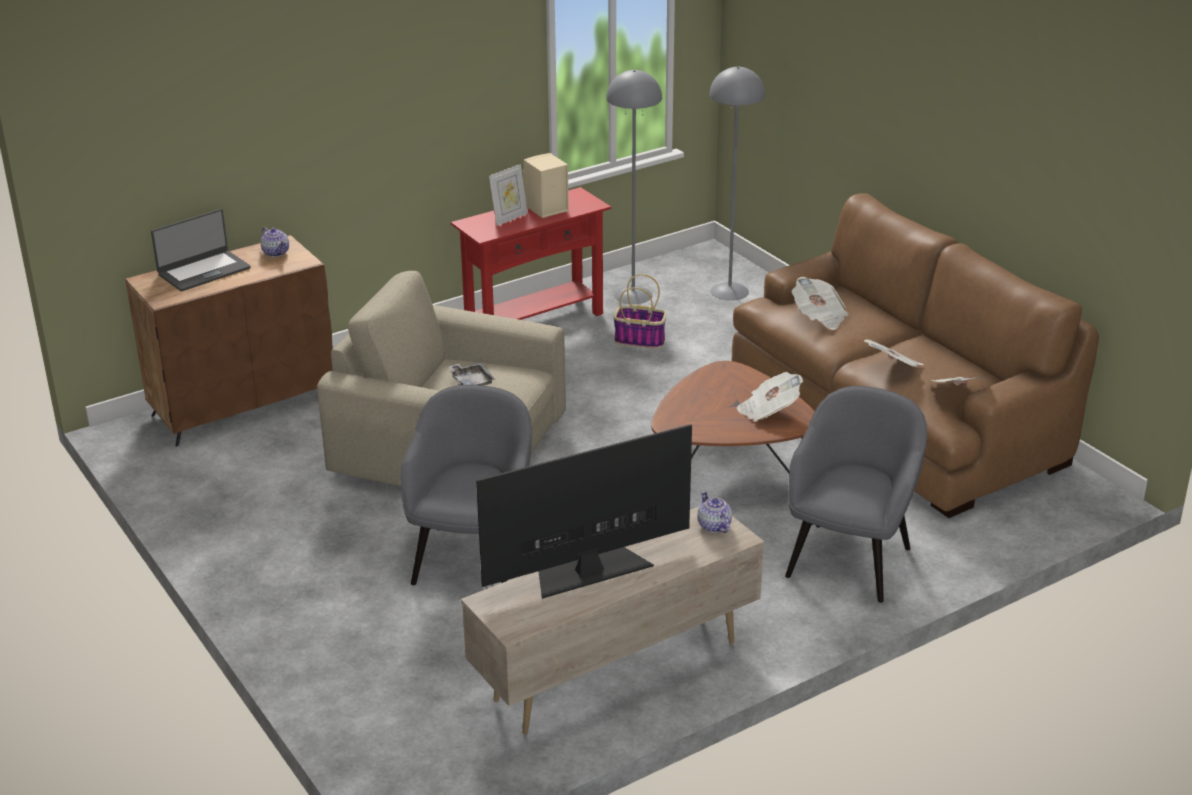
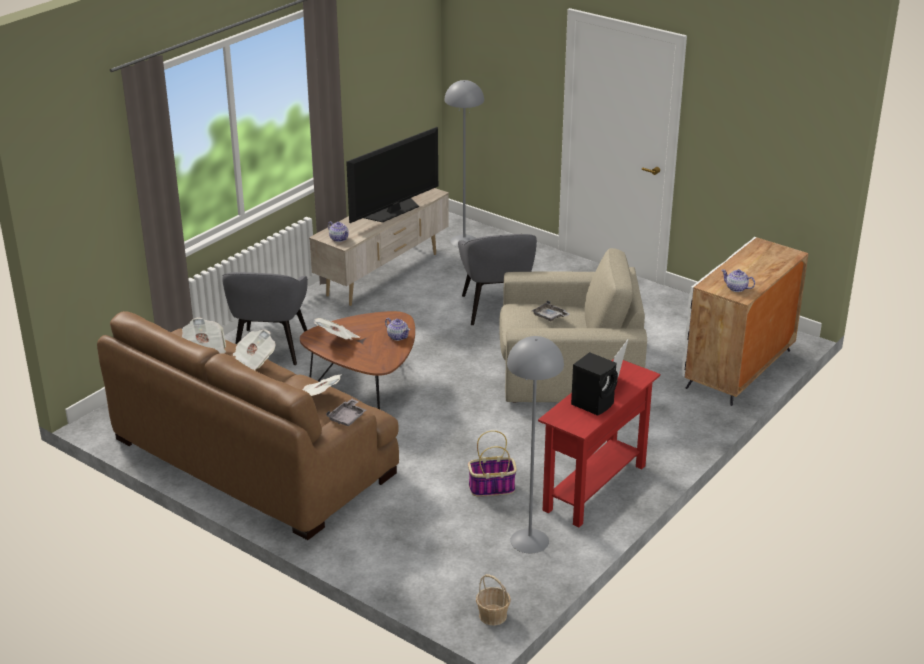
camera: 160 degrees right, 0 degrees up
(203, 271) = (765, 266): laptop -> none
(244, 405) = (738, 369): brown cabinet -> white cabinet
(545, 209) = (593, 403): beige speaker -> black speaker
(685, 400) = (398, 336): none -> teapot
(701, 255) = (493, 616): none -> basket
(729, 291) = (439, 566): grey floor lamp -> grey floor lamp (464, 241)
(797, 269) = (347, 418): none -> grey tray

